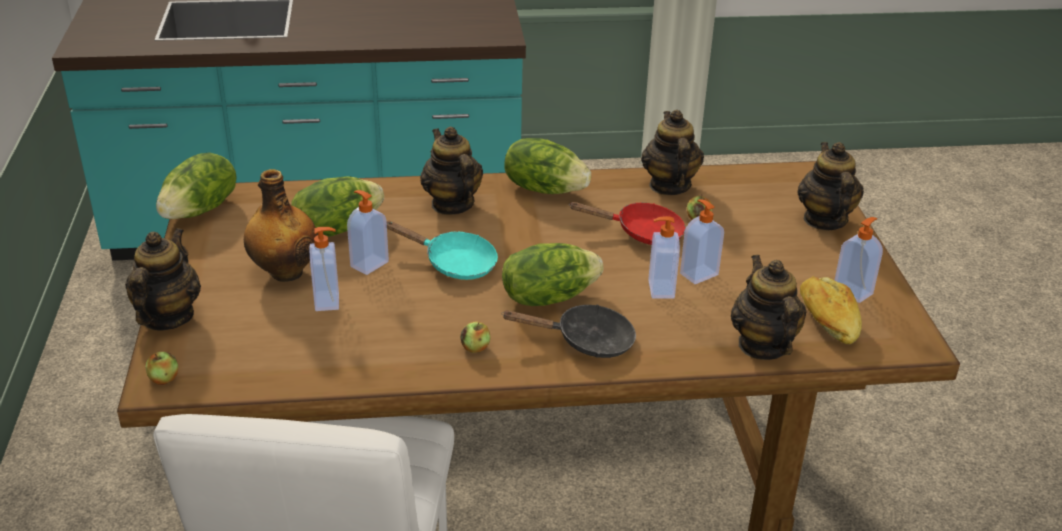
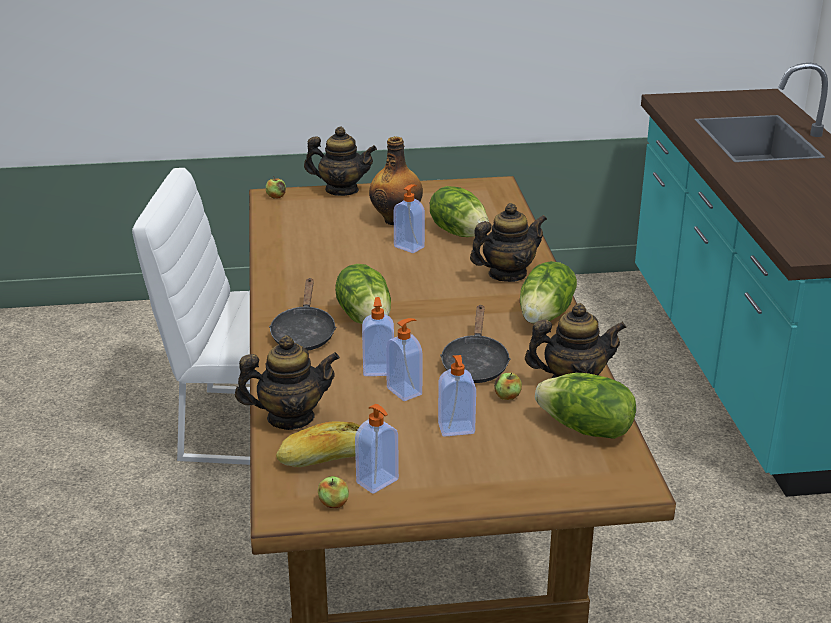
camera: 90 degrees right, 5 degrees down
(201, 210) = (477, 186): lettuce -> lettuce (585, 429)
(328, 301) = (360, 236): soap dispenser -> soap dispenser (456, 429)
(454, 263) = (413, 278): turquoise frying pan -> none
(475, 348) = (298, 290): apple -> apple (333, 503)
(642, 233) = (475, 364): red frying pan -> black frying pan
(824, 220) = (522, 480): teapot -> none

